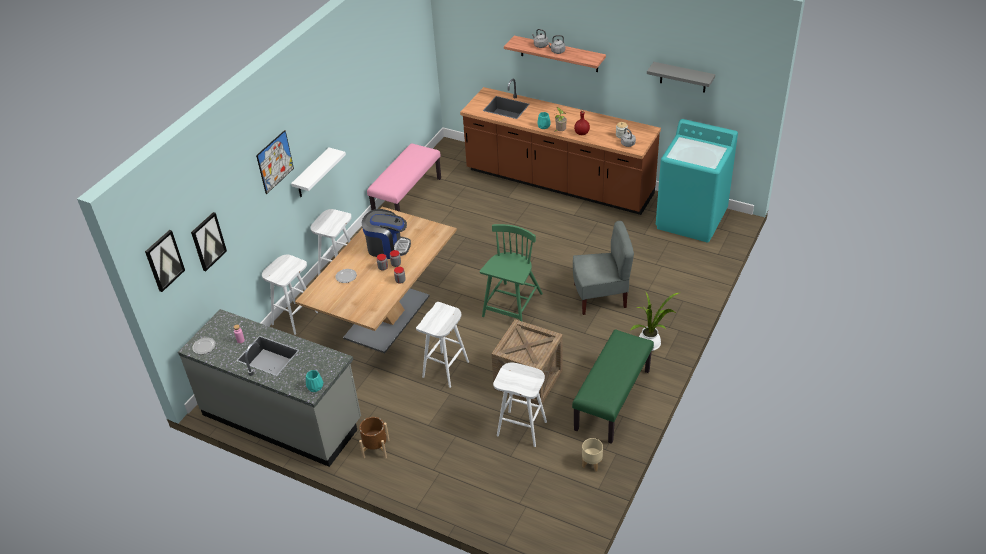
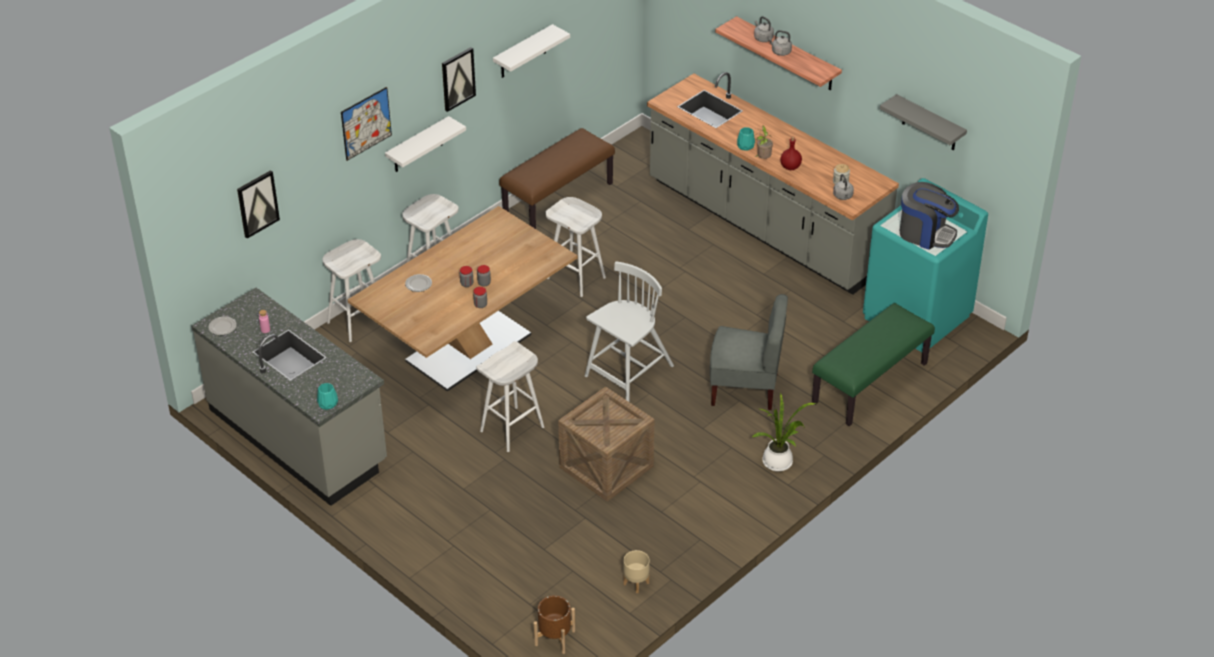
camera: 15 degrees right, 0 degrees up
(164, 260) = (197, 215): picture -> picture (457, 78)
(369, 91) = (523, 52): none -> white shelf
(376, 448) = (392, 499): brown planter -> brown planter (555, 638)
(387, 247) = (483, 260): coffee machine -> coffee machine (925, 234)
(407, 197) = (558, 199): pink bench -> brown bench
(512, 306) = (628, 372): green chair -> white chair
(522, 428) = (573, 521): white stool -> white stool (577, 278)
(558, 184) = (764, 227): brown counter -> grey counter
(613, 400) = (697, 518): green bench -> green bench (870, 384)

